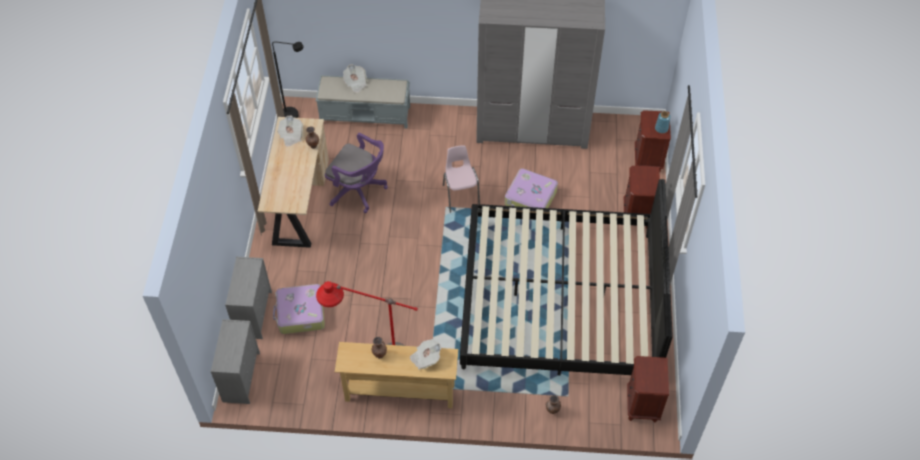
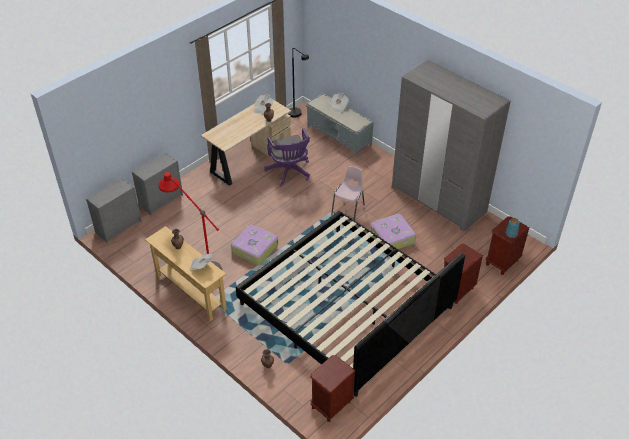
camera: 40 degrees right, 10 degrees down
(300, 313) = (185, 215): suitcase -> suitcase (254, 249)

